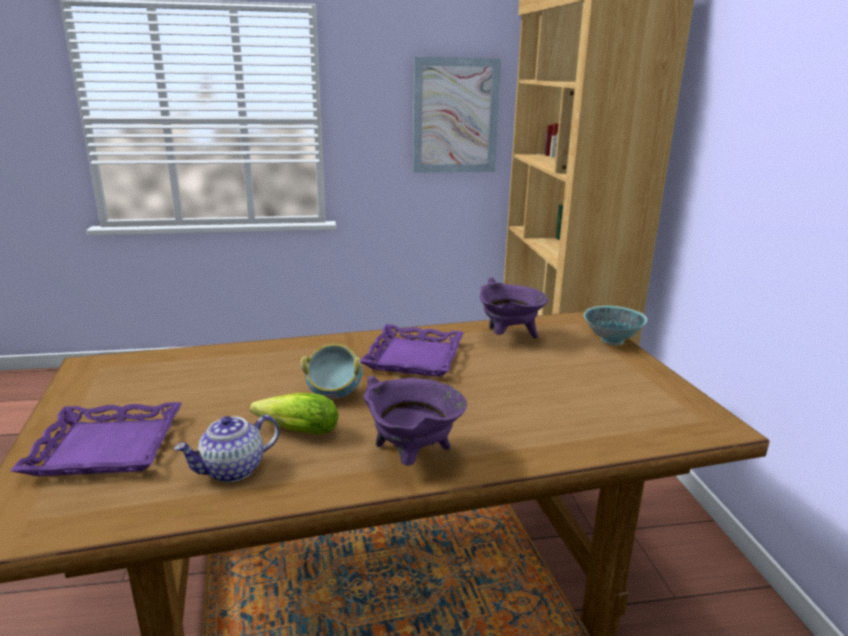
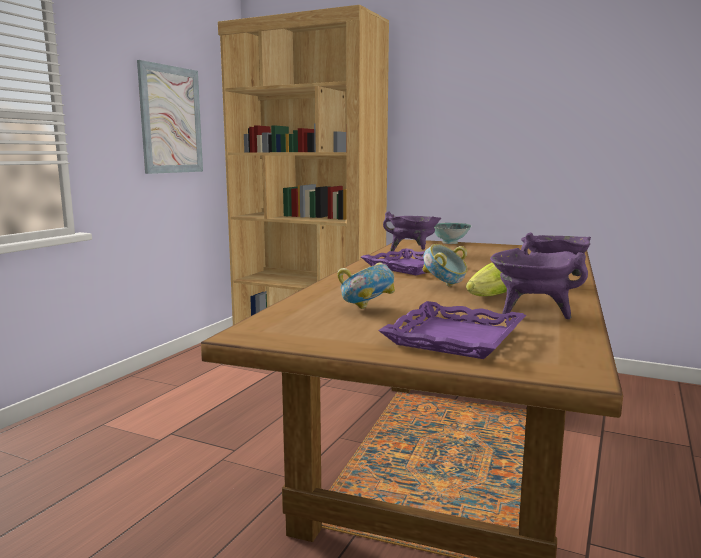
camera: 55 degrees left, 10 degrees down
(193, 385) = (367, 309): none -> bowl
(232, 470) = (532, 313): teapot -> purple cooking pot

